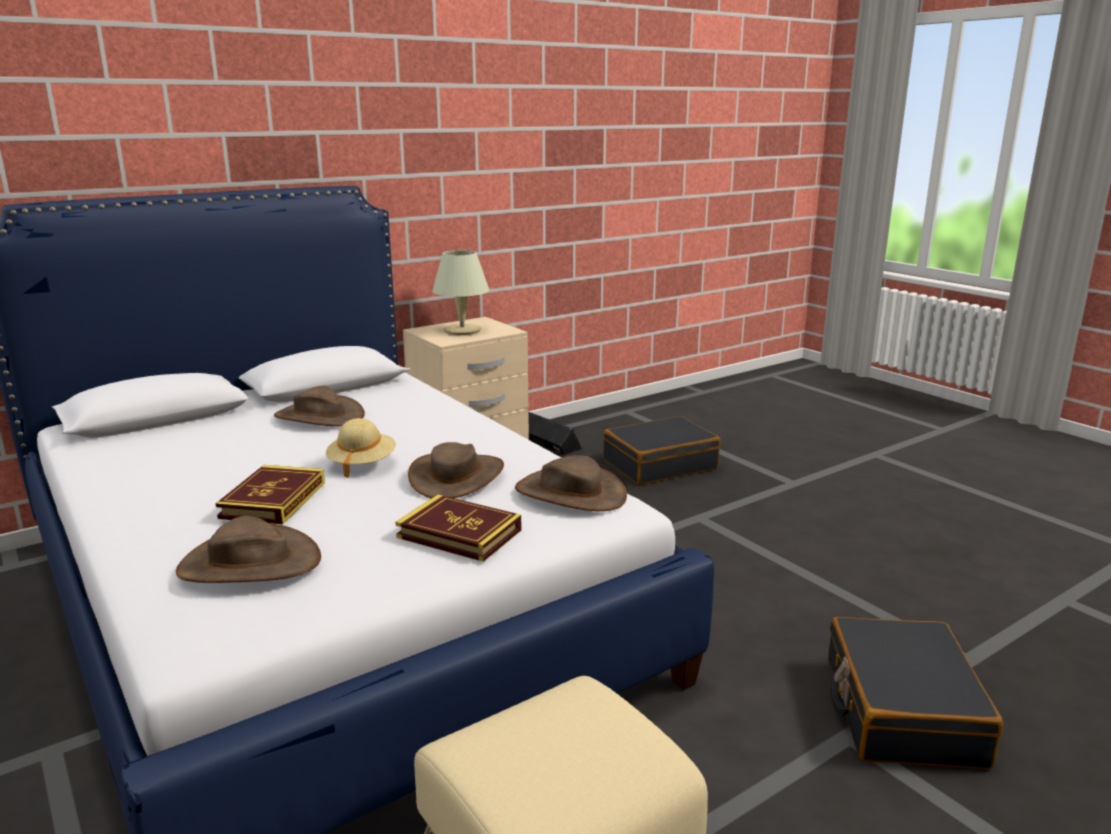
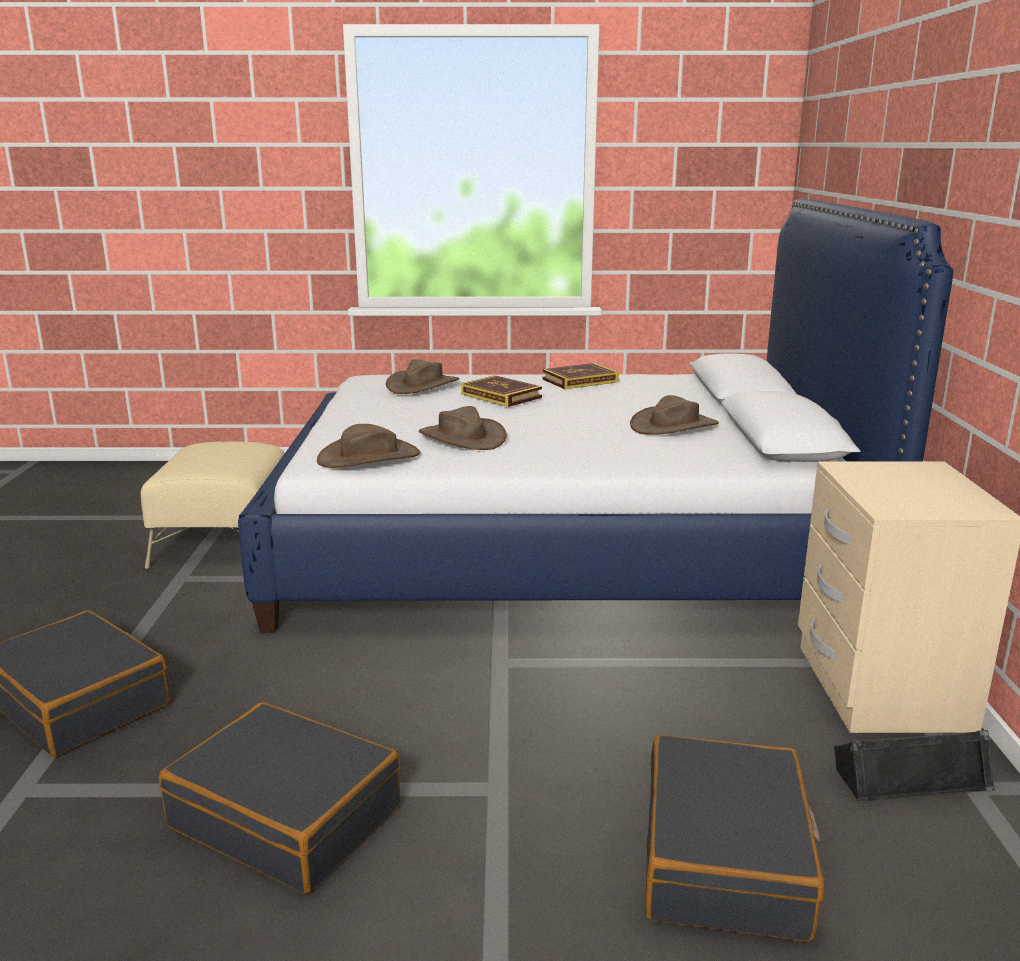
camera: 125 degrees right, 0 degrees up
(362, 464) = (533, 420): beige hat -> none
(459, 534) = (373, 422): book -> book (580, 380)
(462, 331) = (908, 485): beige table lamp -> none
(811, 560) = (287, 816): none -> black suitcase

